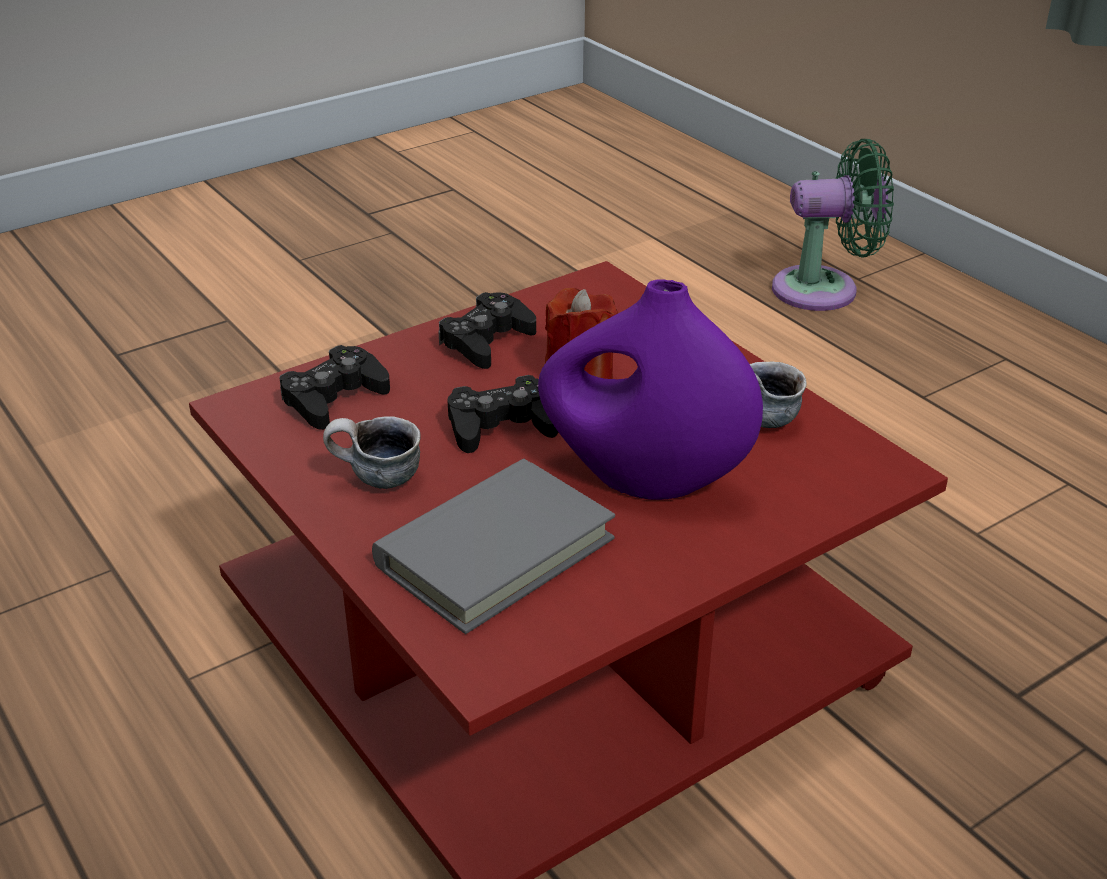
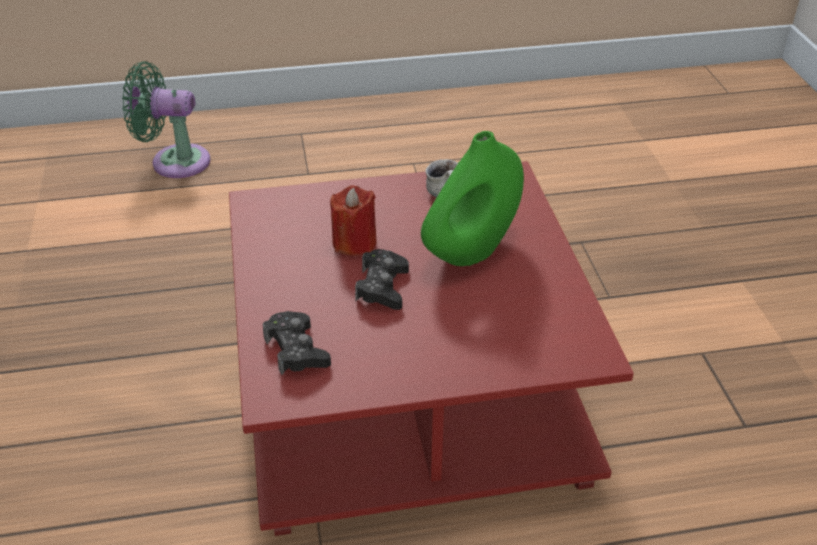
camera: 65 degrees left, 5 degrees up
(376, 480) = (404, 353): mug -> none
(486, 341) = (283, 266): black game controller -> none
(495, 552) = (502, 324): grey book -> none
(643, 480) = (471, 252): purple vase -> green vase
(824, 289) = (174, 161): green fan -> green fan turned 105 degrees counterclockwise

